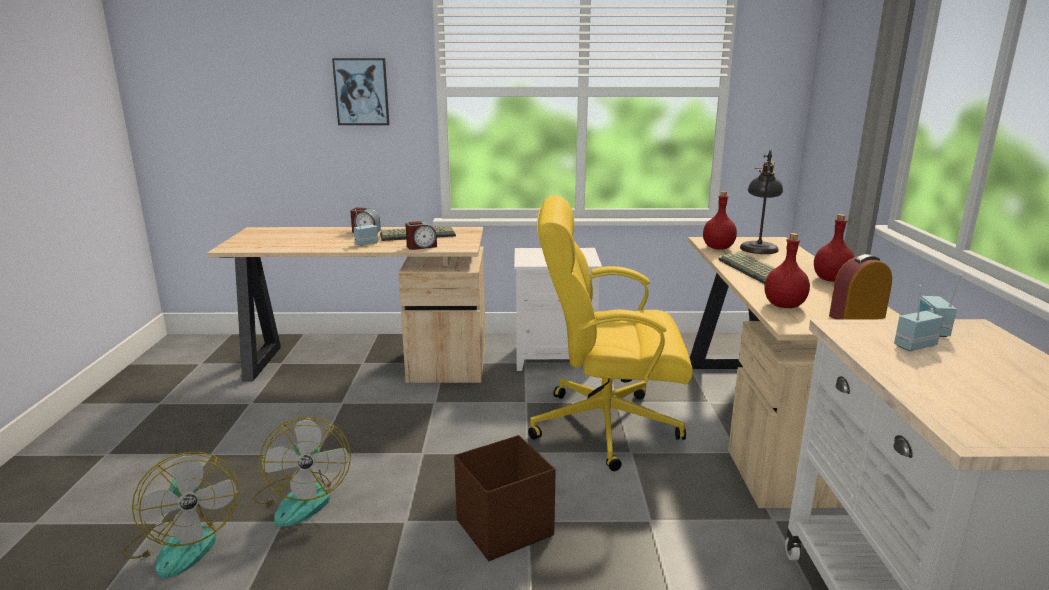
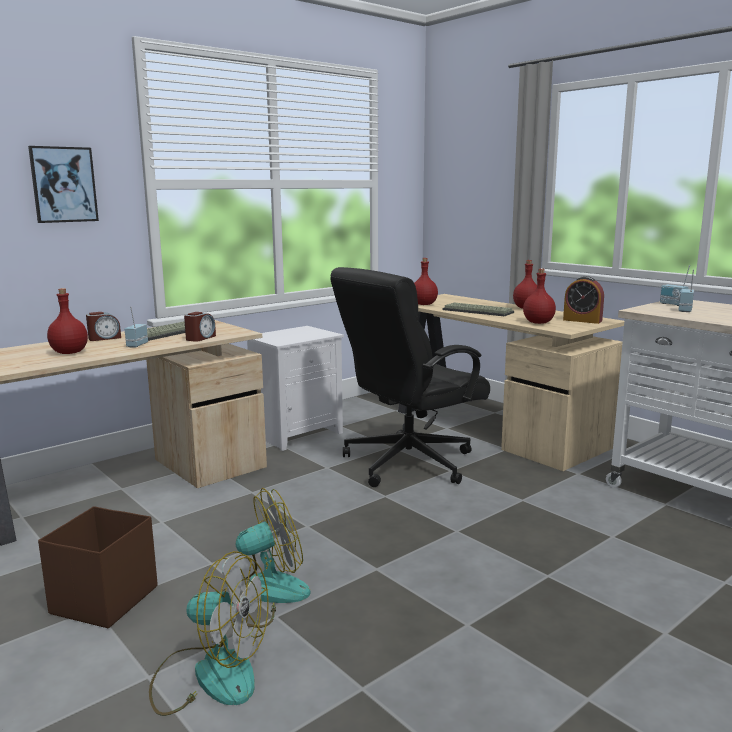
camera: 40 degrees left, 5 degrees down
(303, 498) = (262, 594): fan -> fan turned 60 degrees counterclockwise
(313, 241) = (69, 353): none -> red bottle
(503, 528) = (449, 541): brown storage box -> brown storage box (103, 601)
(606, 426) = (409, 462): yellow office chair -> black office chair
(758, 245) = (442, 299): grey table lamp -> none
(857, 317) = (582, 320): alarm clock -> alarm clock turned 90 degrees counterclockwise

